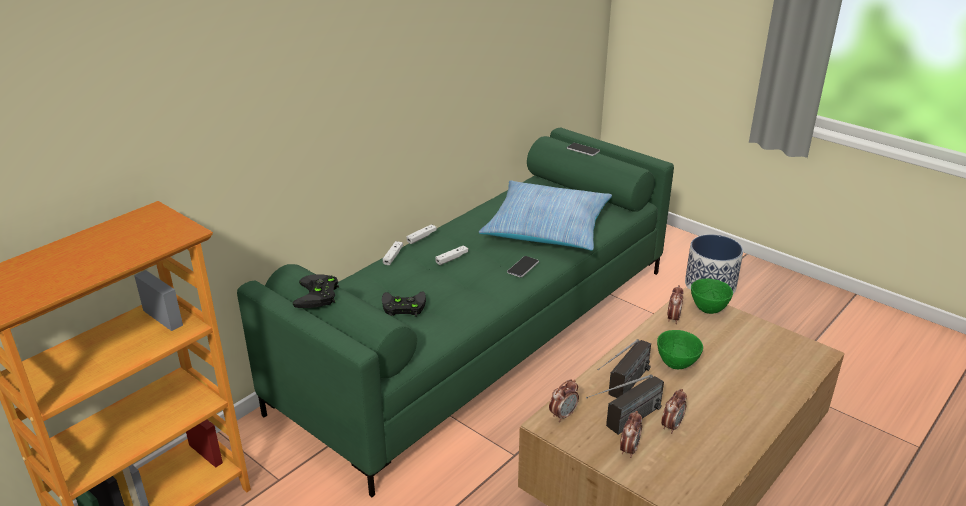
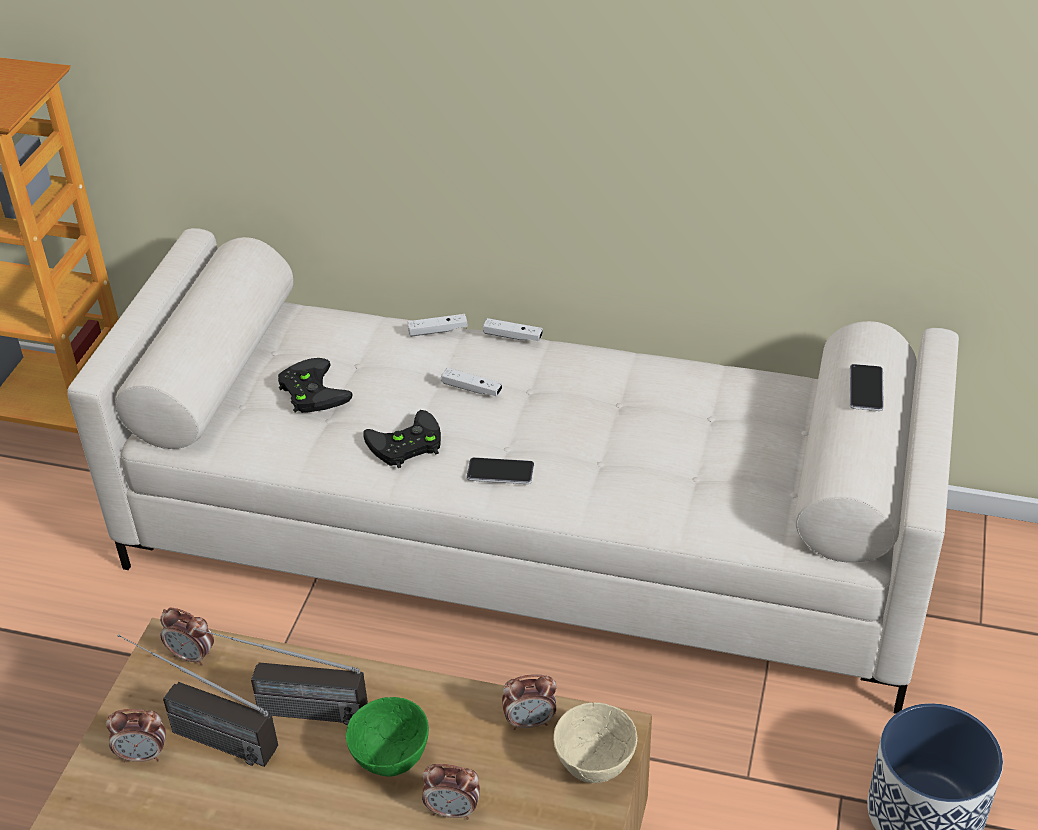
camera: 65 degrees right, 10 degrees up
(318, 295) = (191, 293): black game controller -> black game controller (404, 445)
(483, 335) = (527, 542): green sofa -> white sofa
(547, 228) = (655, 458): pillow -> none
(671, 426) = (220, 794): alarm clock -> alarm clock (453, 811)
(708, 309) = (593, 766): green bowl -> beige bowl

